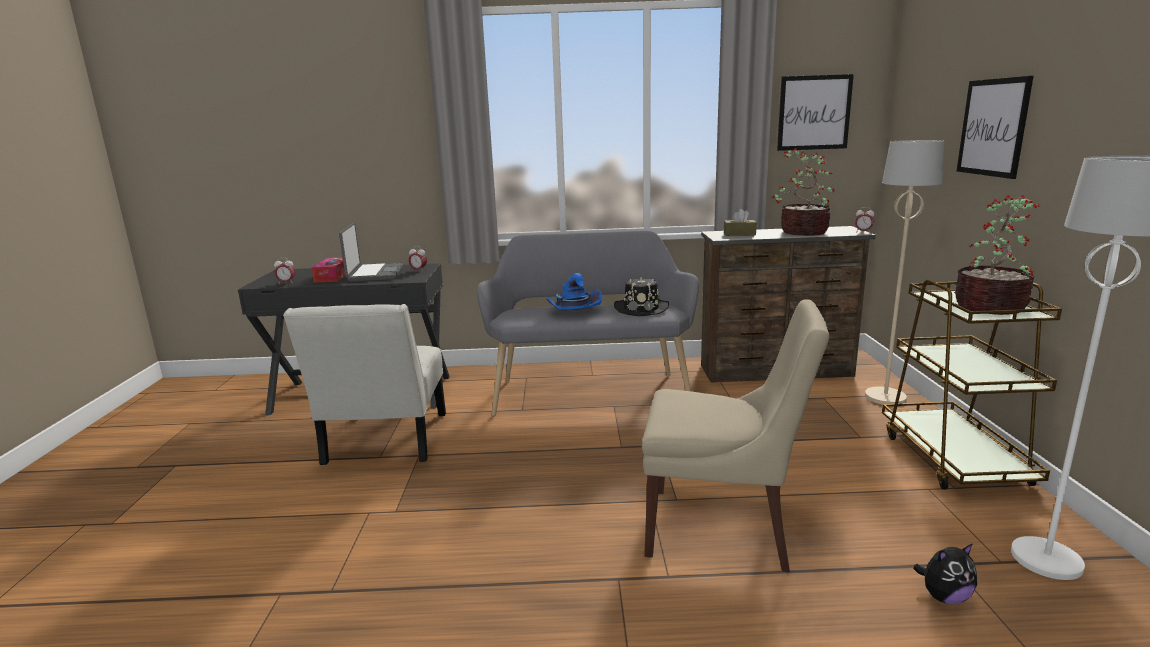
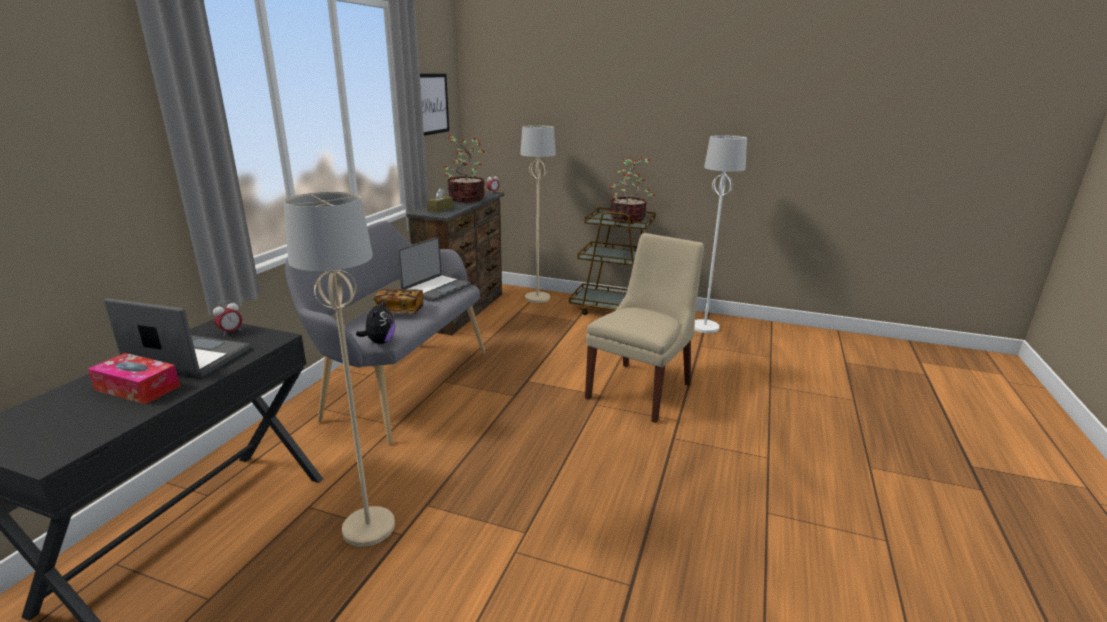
camera: 70 degrees left, 5 degrees up
(286, 283) = (98, 428): alarm clock -> none
(384, 442) = (369, 528): white chair -> beige floor lamp
(573, 311) = (400, 311): blue hat -> book
(641, 308) = (436, 289): black hat -> laptop
(944, 597) = (721, 356): plush toy -> plush toy (380, 342)
(993, 127) = (578, 117): picture -> none

